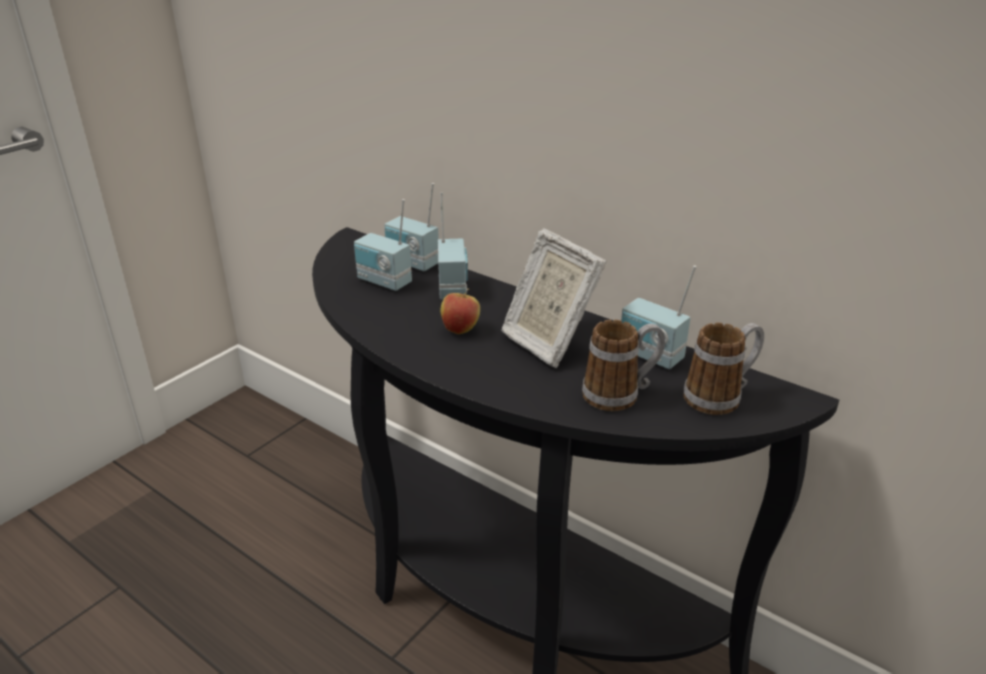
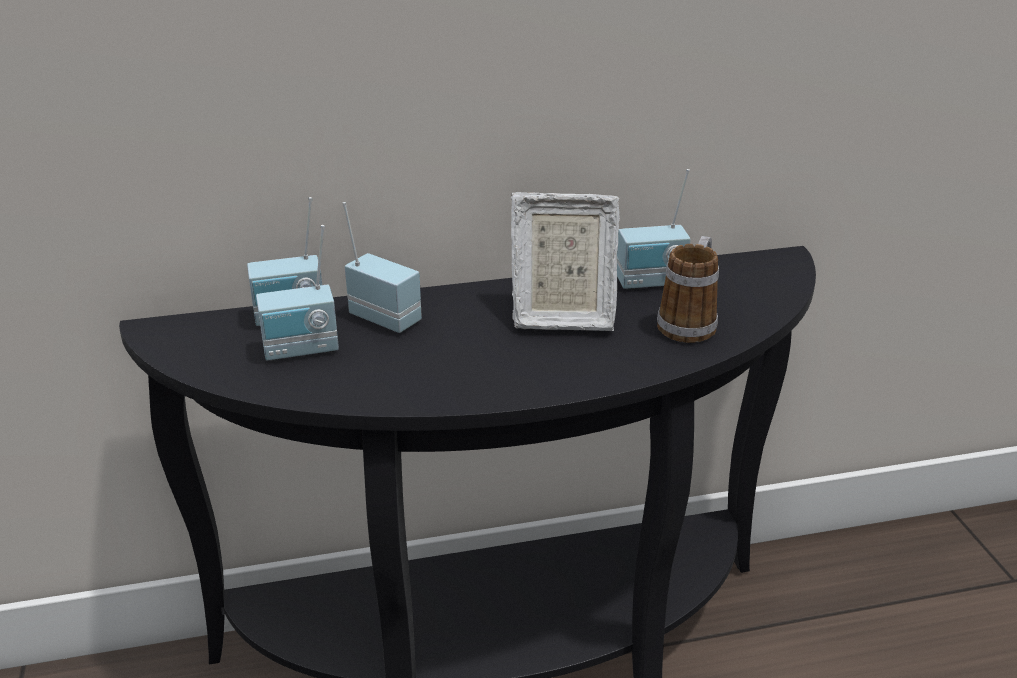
camera: 50 degrees left, 0 degrees up
(460, 330) = (472, 349): apple -> none
(720, 396) = (746, 284): mug -> none

